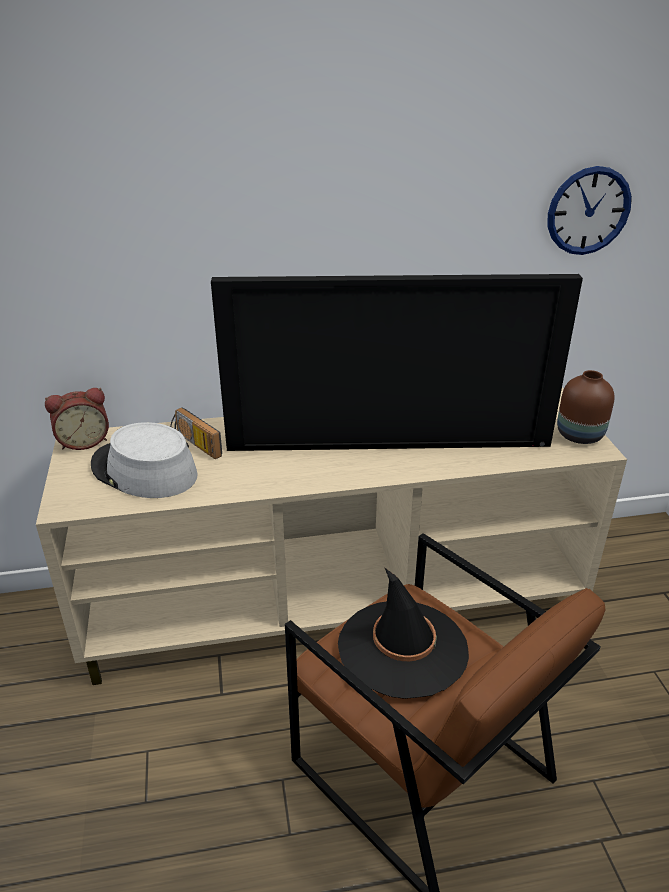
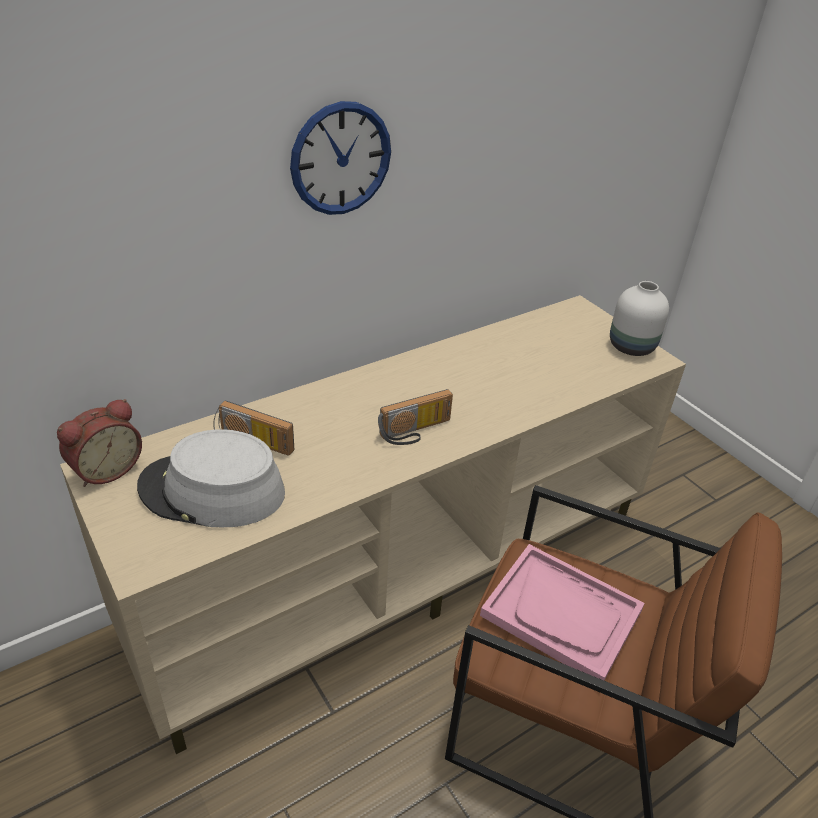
camera: 25 degrees left, 5 degrees up
(327, 463) = (416, 432): none -> radio
(389, 437) = (459, 387): television -> none
(402, 648) = (562, 613): black hat -> pink tray
(580, 436) = (632, 347): brown vase -> white vase
(588, 211) = (611, 113): wall clock -> wall clock (341, 159)

